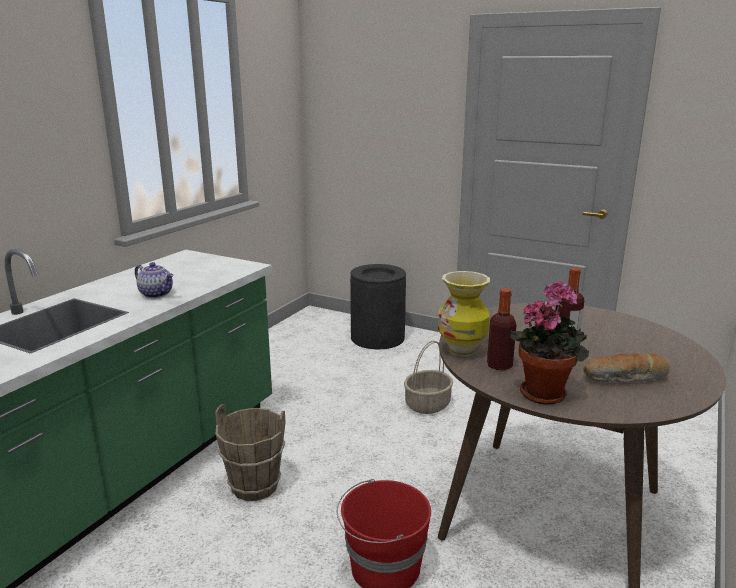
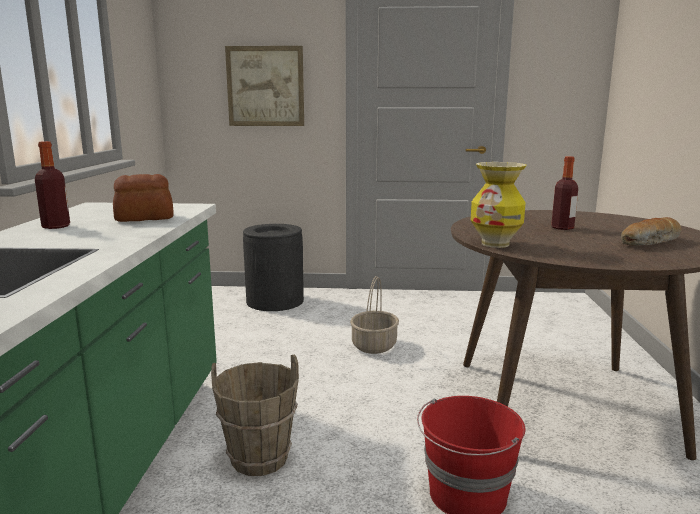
camera: 25 degrees left, 5 degrees down
(157, 294) = (112, 233): teapot -> none
(198, 278) = (144, 218): none -> bread
(390, 132) = (265, 86): none -> picture
(499, 365) = (544, 248): bottle -> bottle (56, 226)
(545, 392) = (613, 258): potted plant -> none

